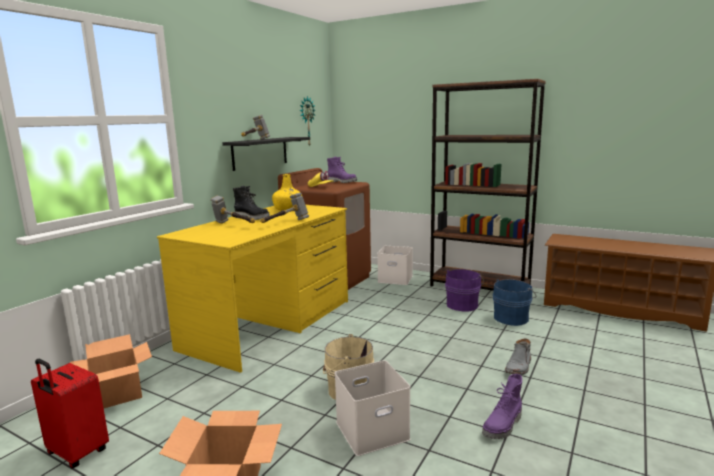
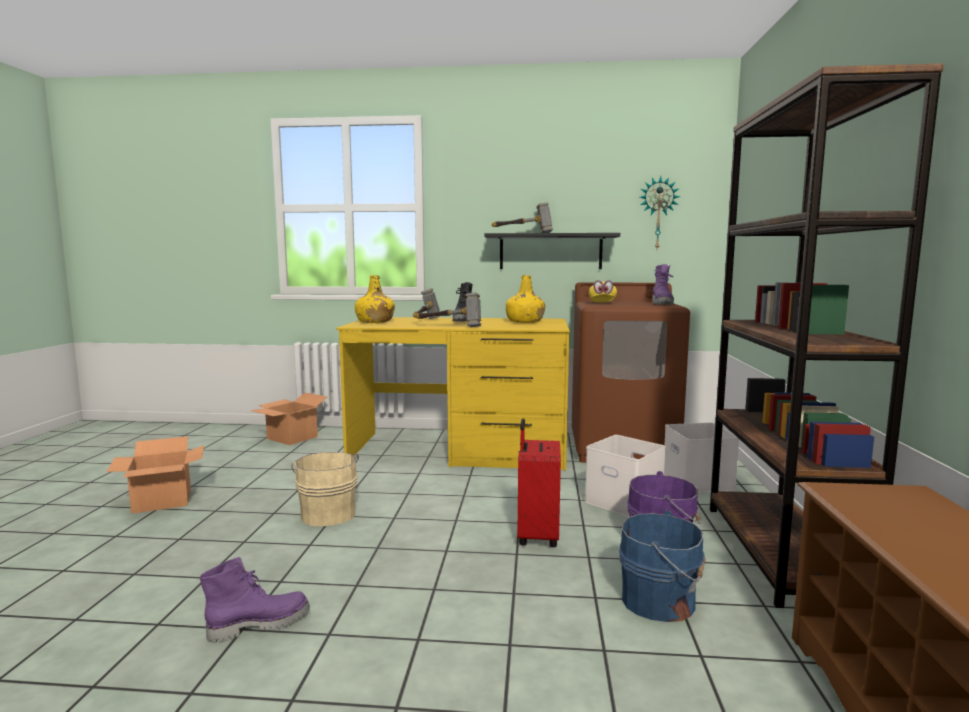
camera: 65 degrees right, 5 degrees down
(76, 453) = (211, 449): red suitcase -> red suitcase (536, 536)
(210, 236) = (374, 322): none -> yellow bottle
(373, 429) = (247, 540): white storage box -> white storage box (625, 501)
(503, 426) = (259, 624): purple boot -> purple boot turned 135 degrees clockwise
(519, 367) = (450, 625): grey boot -> none

